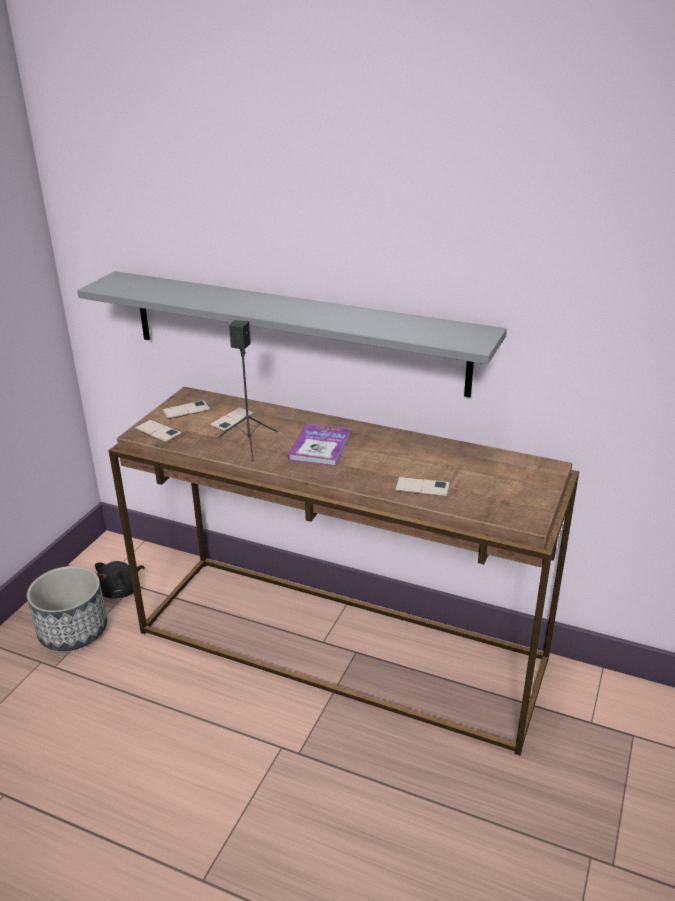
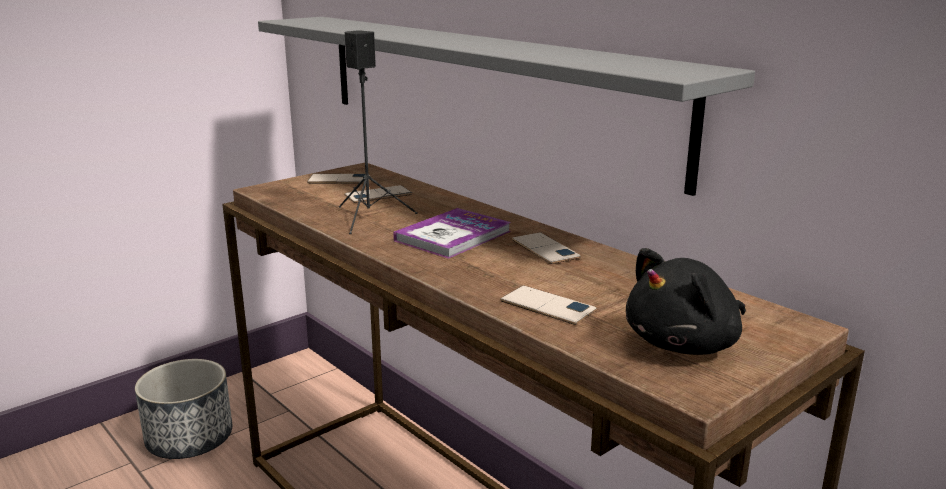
camera: 25 degrees right, 10 degrees down
(121, 590) = (272, 412): black plush toy -> black plush toy (685, 344)
(158, 431) = (282, 191): phone -> phone (545, 249)

